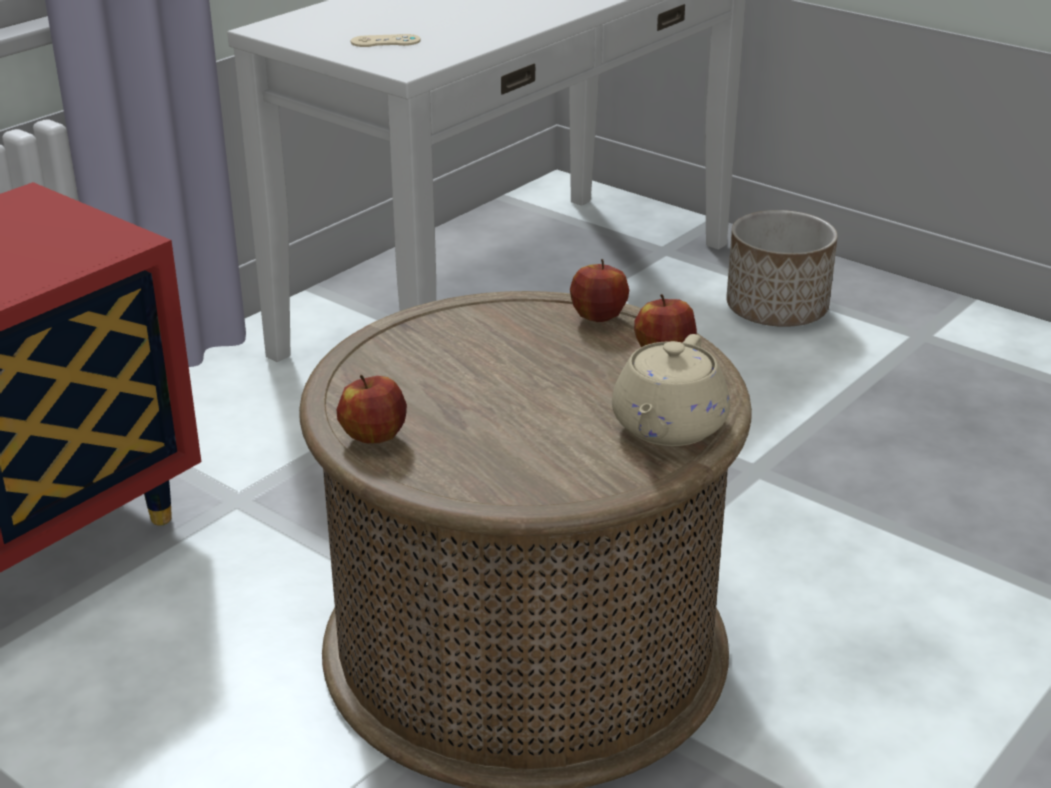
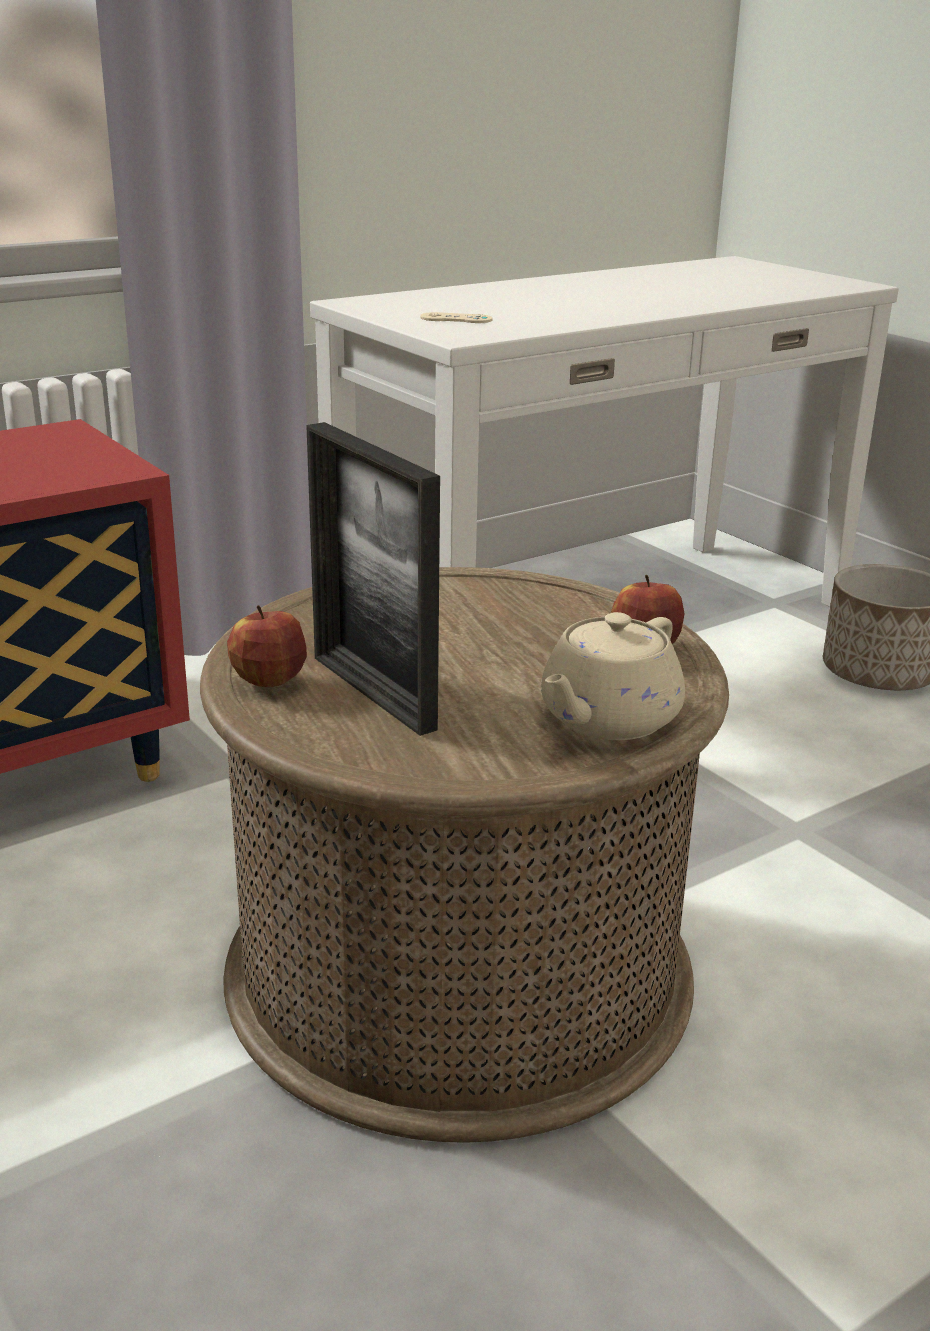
camera: 15 degrees right, 5 degrees down
(465, 432) = (373, 692): none -> picture frame
(597, 316) = (588, 603): apple -> none

